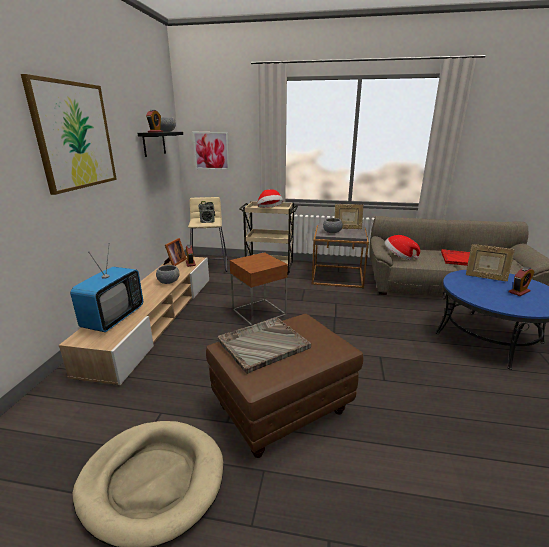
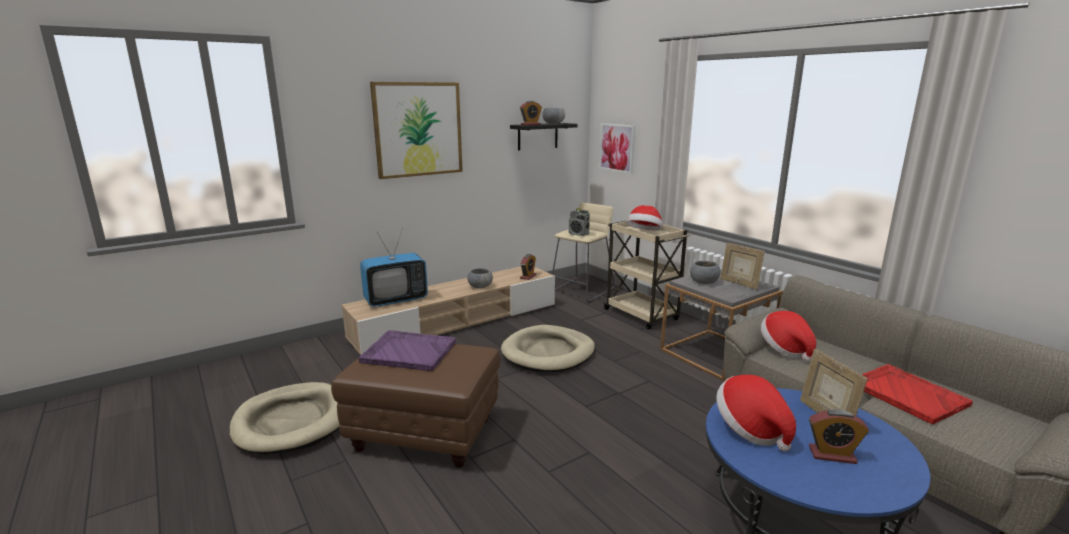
camera: 45 degrees right, 5 degrees down
(175, 263) = (517, 271): picture frame -> none
(259, 312) = (548, 353): brown side table -> beige dog bed
(262, 344) = (408, 352): grey tray -> purple tray
(483, 295) = (751, 429): none -> hat

